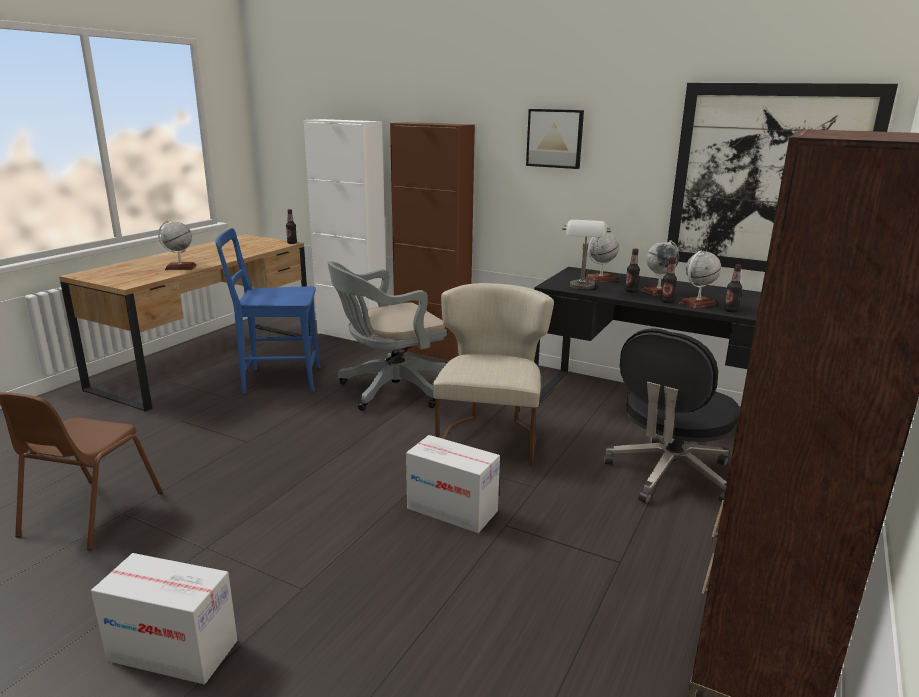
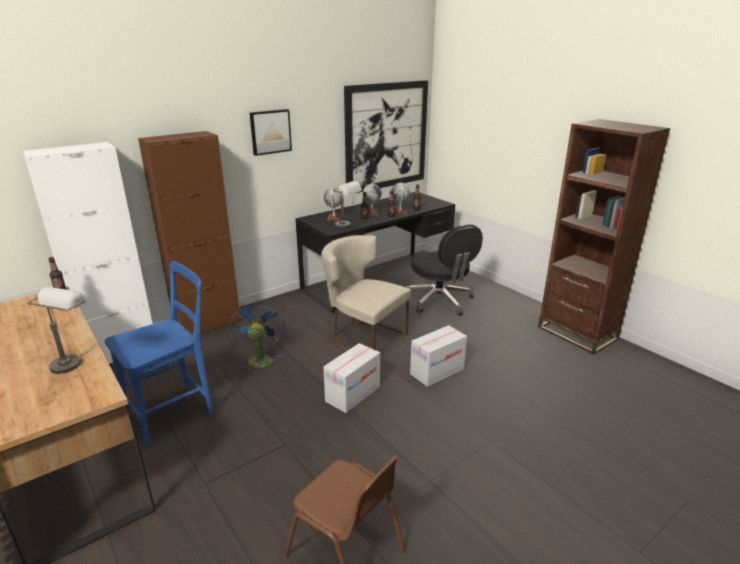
camera: 65 degrees left, 5 degrees up
(174, 650) = (532, 503): cardboard box -> cardboard box (353, 394)
(180, 267) = (72, 360): globe -> grey table lamp
(277, 379) = (174, 411): blue chair -> blue chair turned 150 degrees counterclockwise
(389, 390) = (259, 358): grey office chair -> blue fan

